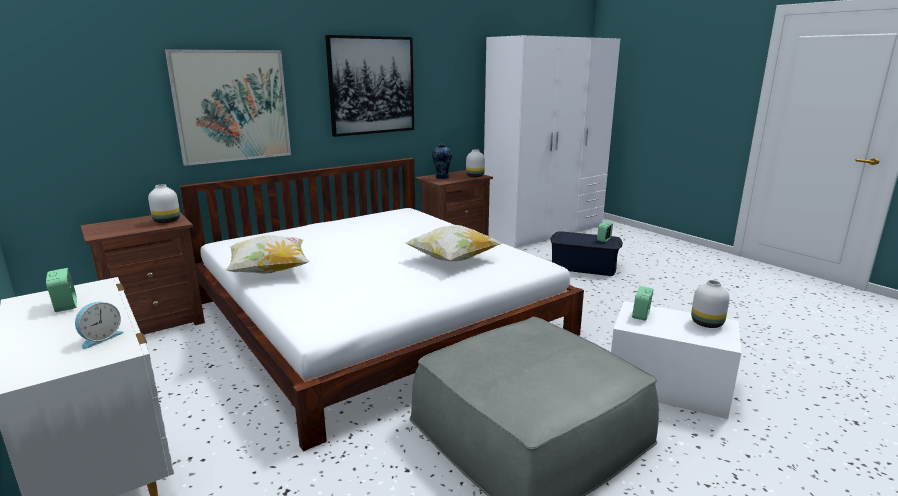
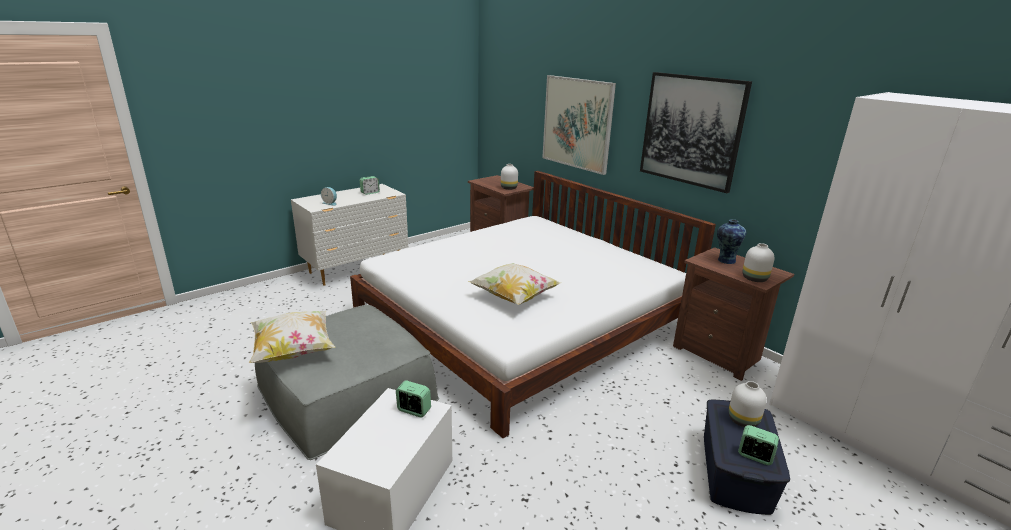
camera: 85 degrees right, 5 degrees up
(269, 271) = (479, 238): pillow -> pillow (294, 351)
(708, 323) = (385, 457): white vase -> white vase (743, 421)

